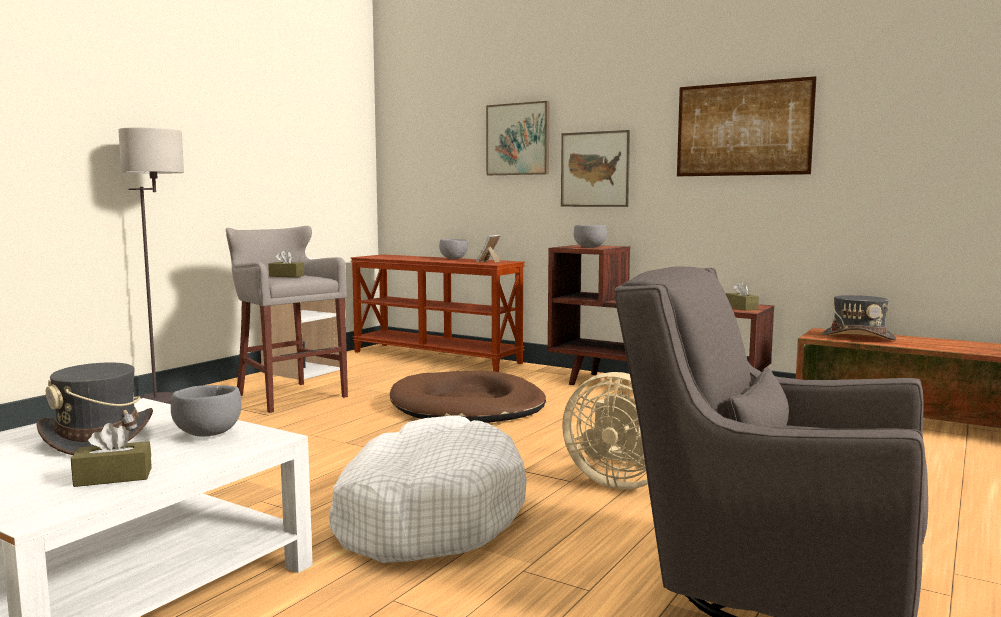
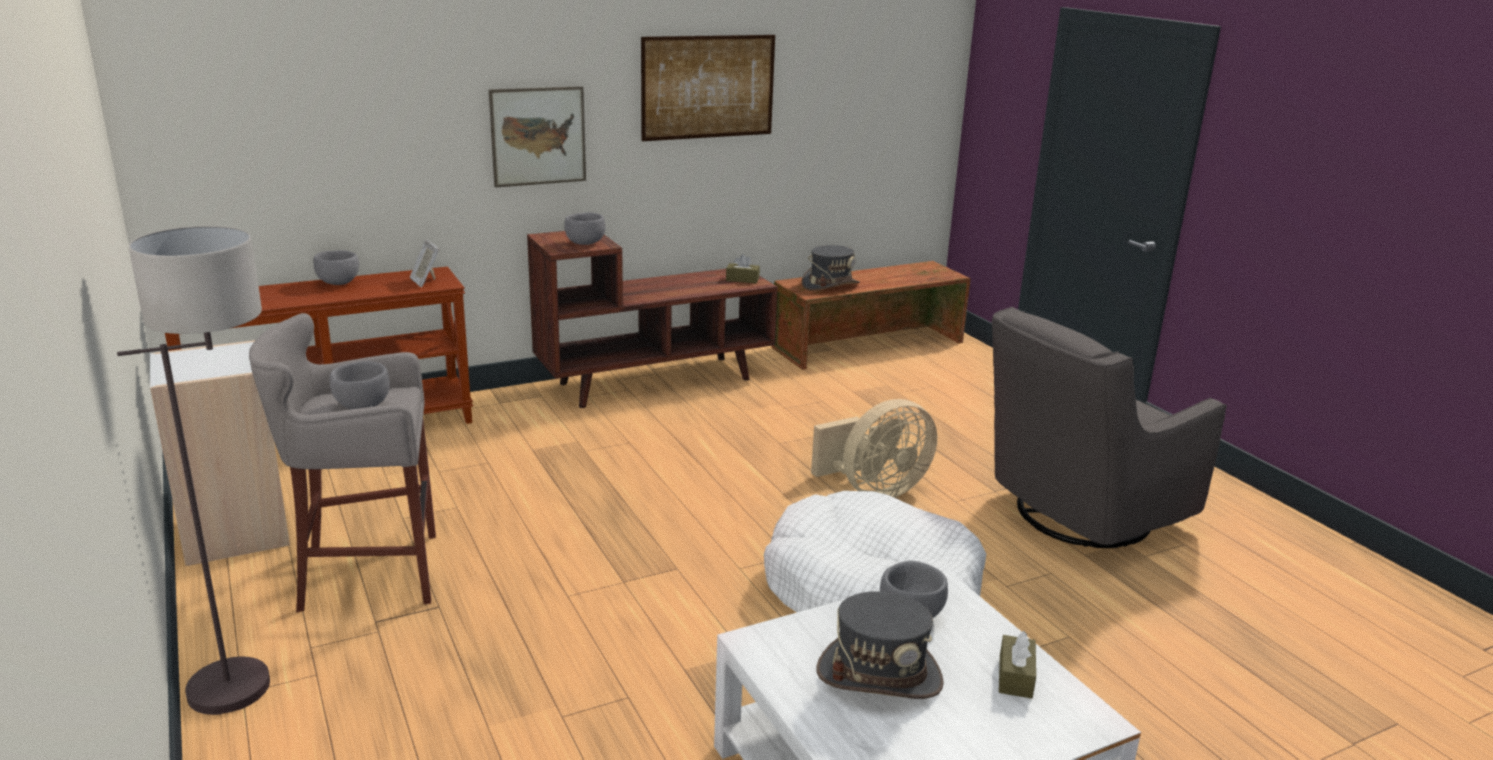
camera: 60 degrees left, 15 degrees up
(286, 276) = (362, 406): brown tissue box -> grey bowl
(467, 406) = (583, 480): brown dog bed -> none
(518, 139) = (417, 97): picture -> none

